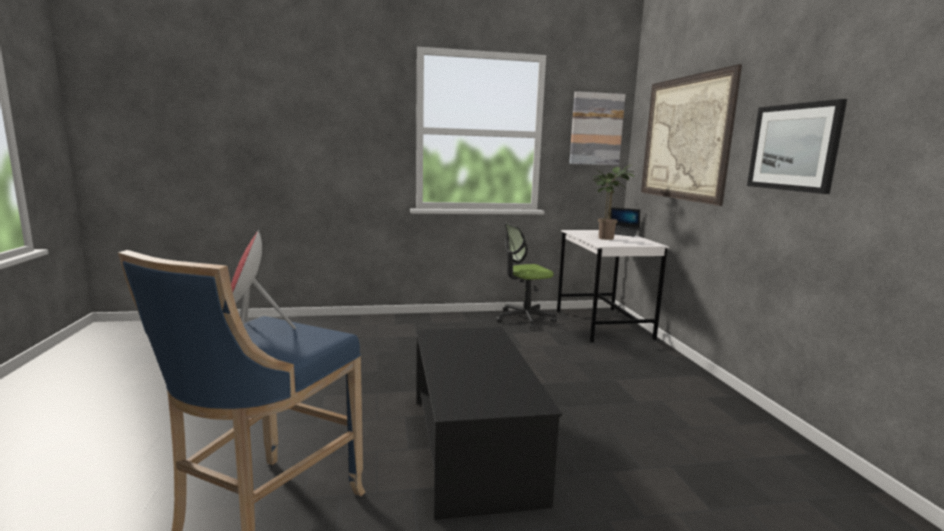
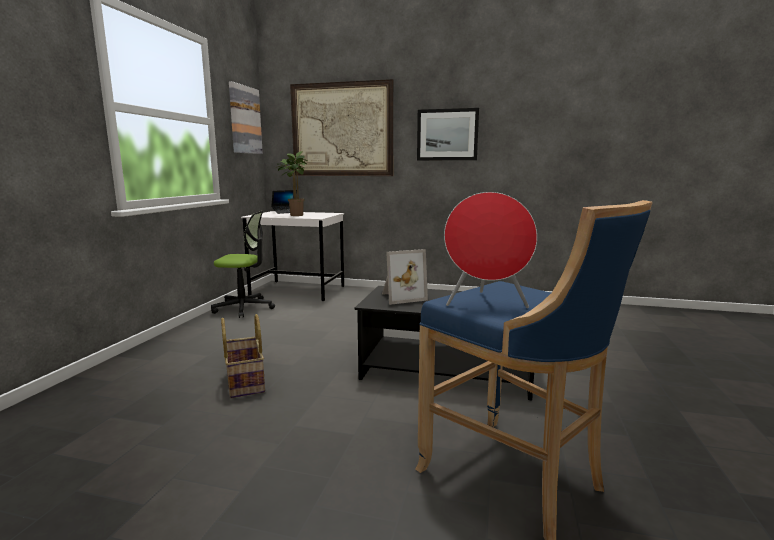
camera: 65 degrees left, 0 degrees up
(381, 360) = (244, 382): none -> basket
(467, 341) = (401, 297): none -> picture frame
(524, 319) = (244, 308): office chair -> office chair turned 90 degrees counterclockwise

